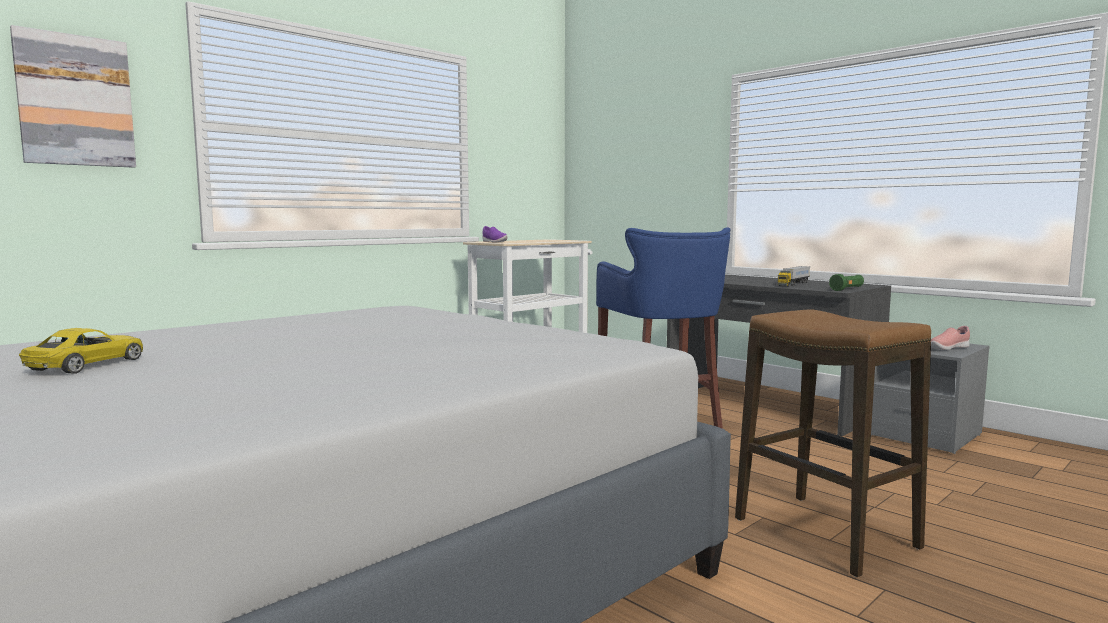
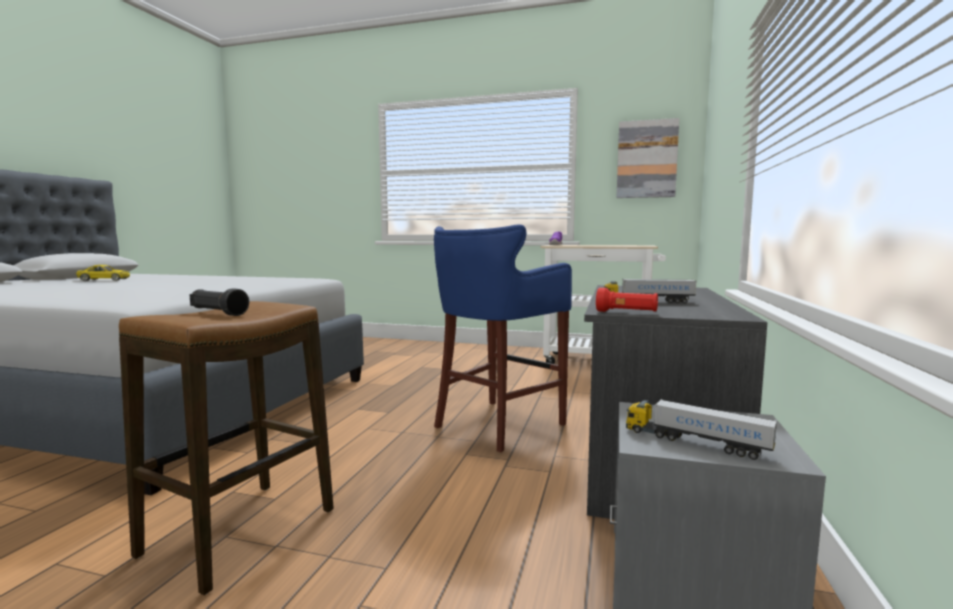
camera: 60 degrees right, 0 degrees up
(75, 101) = (330, 168): picture -> picture (646, 159)
(835, 322) = (218, 313): none -> black flashlight
(847, 289) = (626, 312): green flashlight -> red flashlight
(948, 349) = (695, 442): pink shoe -> toy truck

